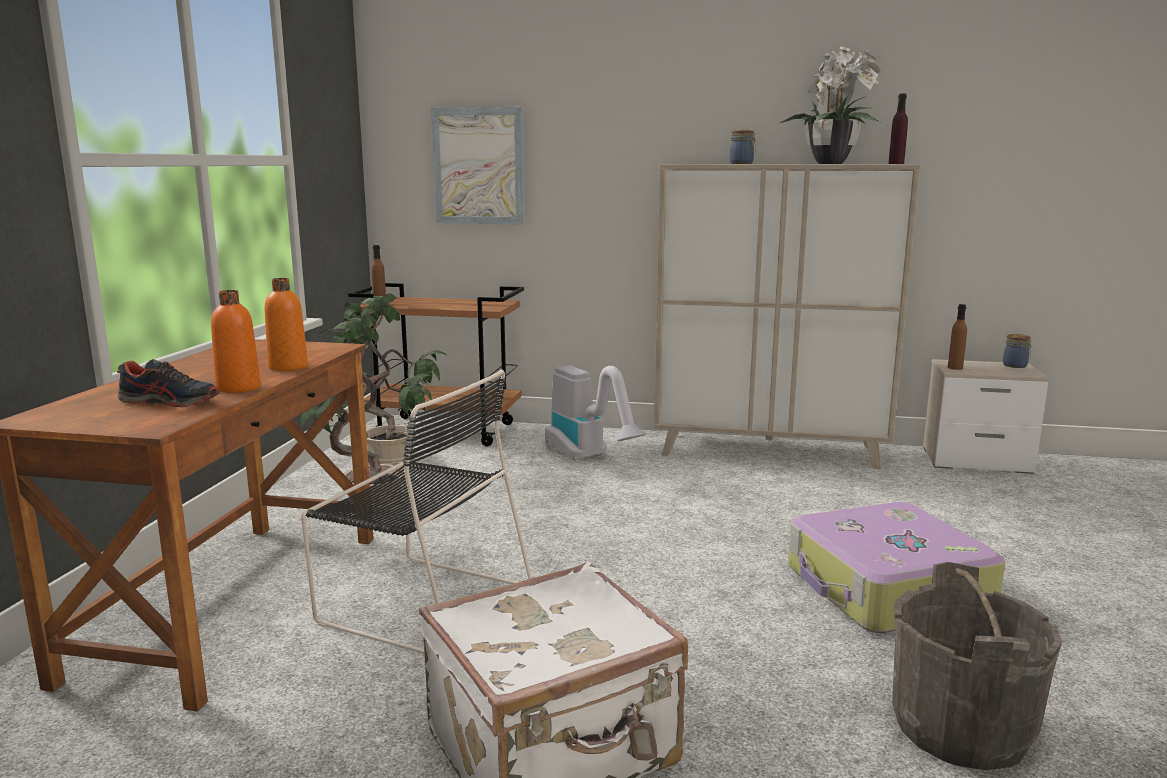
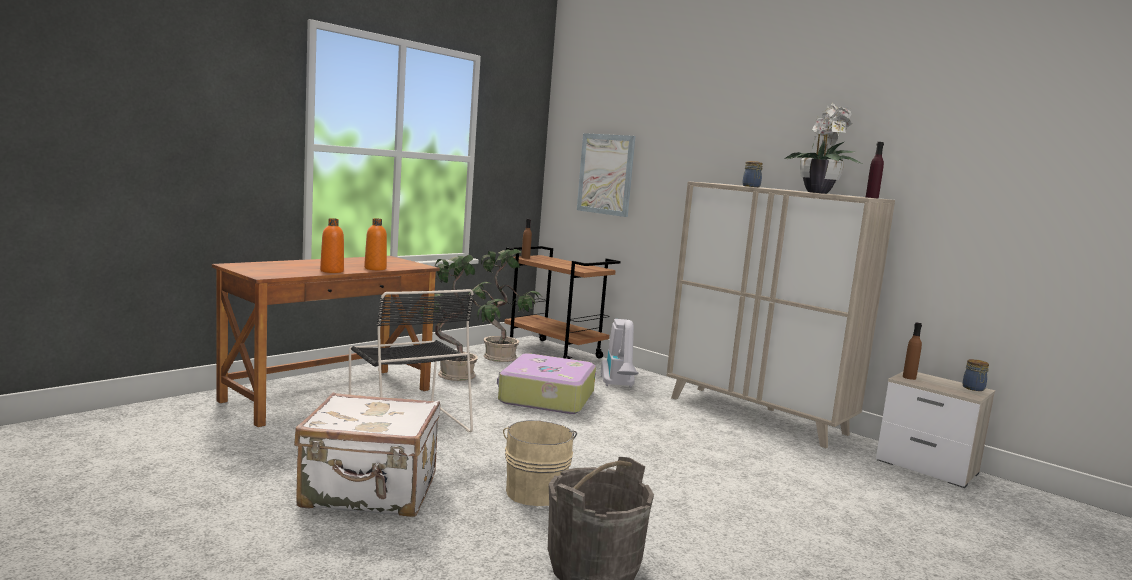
camera: 30 degrees right, 5 degrees down
(170, 402) = (293, 270): shoe -> none
(735, 644) = (536, 491): none -> beige bucket
(886, 589) = (684, 502): suitcase -> suitcase (545, 397)

